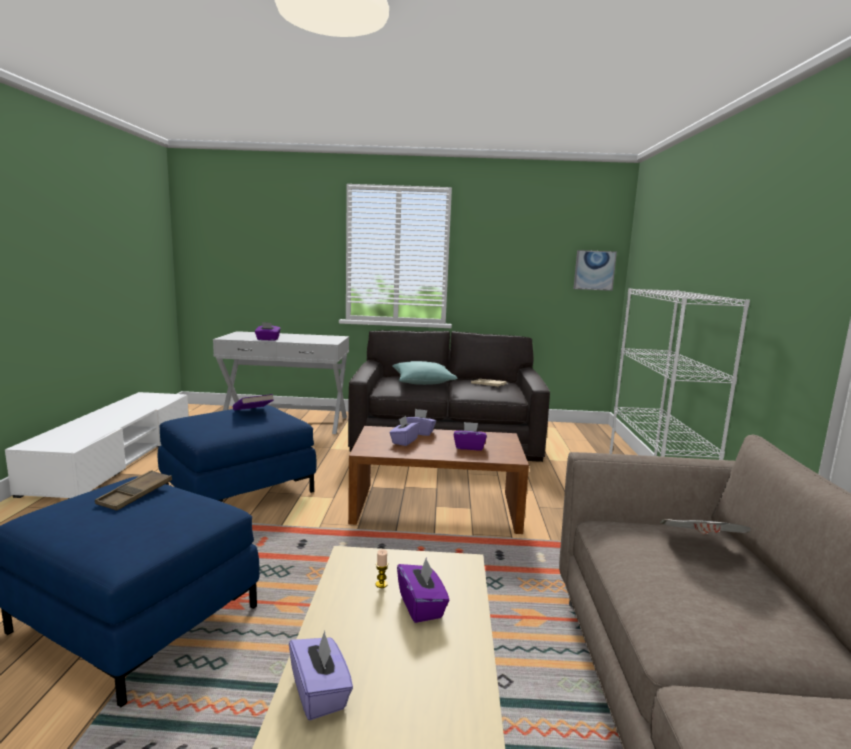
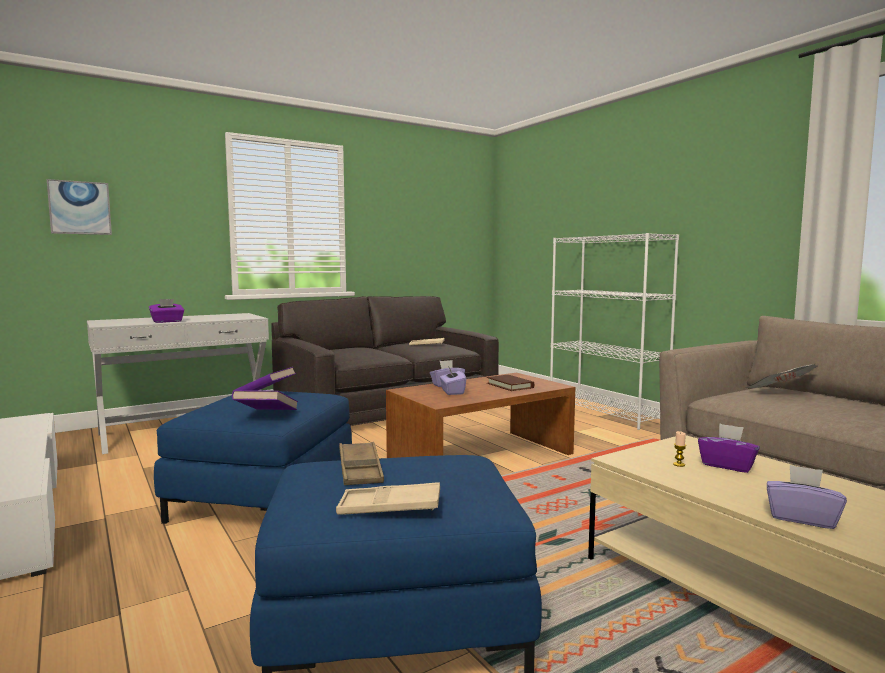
camera: 35 degrees left, 5 degrees down
(72, 531) = (390, 507): none -> beige tray
(209, 431) = (266, 415): none -> purple book
(423, 382) = (366, 350): turquoise pillow -> none
(469, 447) = (510, 385): purple tissue box -> brown book
(594, 270) = (471, 232): picture -> picture (80, 208)

